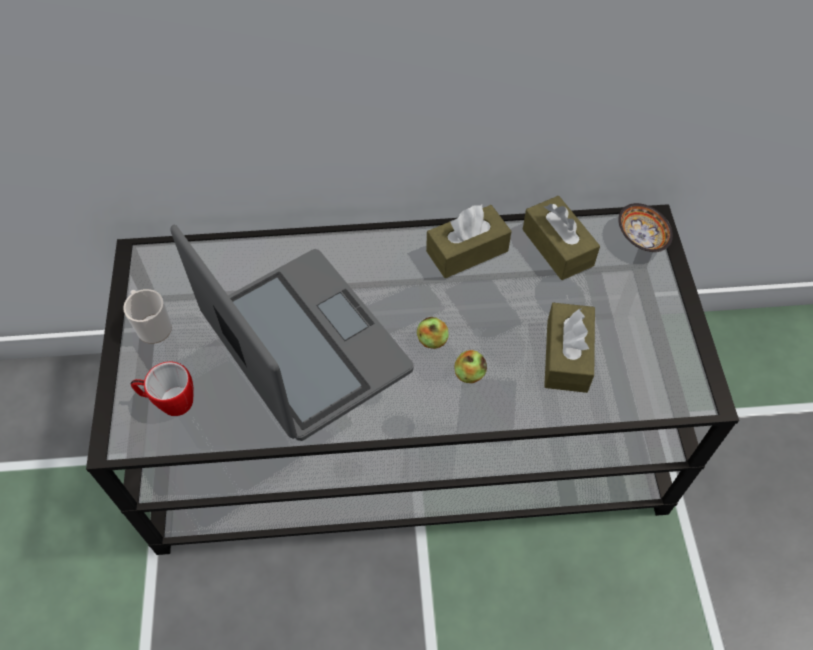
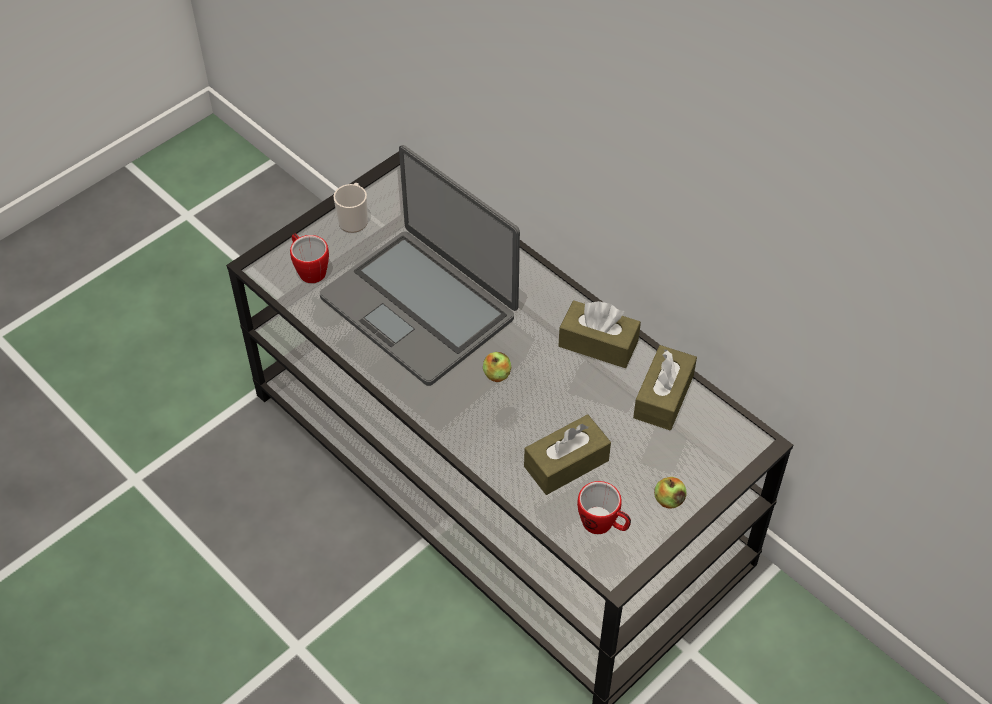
camera: 50 degrees right, 5 degrees down
(304, 345) = (420, 306): laptop -> laptop turned 120 degrees clockwise
(469, 374) = (490, 414): apple -> apple (669, 500)
(641, 238) = (734, 445): bowl -> none
(649, 373) = (603, 525): none -> mug

